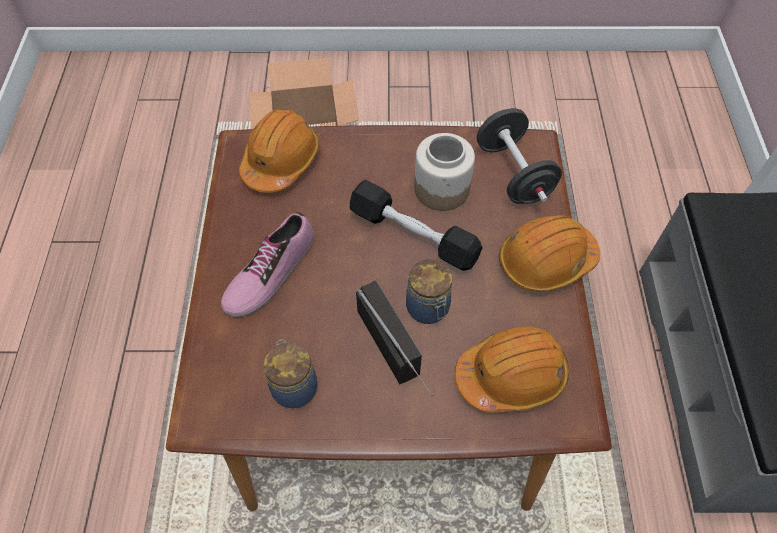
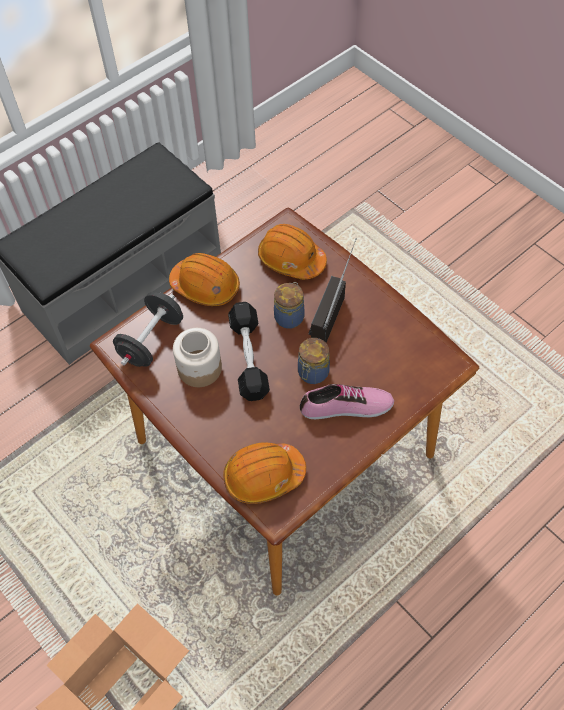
camera: 130 degrees left, 0 degrees up
(294, 386) = (393, 339): jar -> jar (312, 373)

